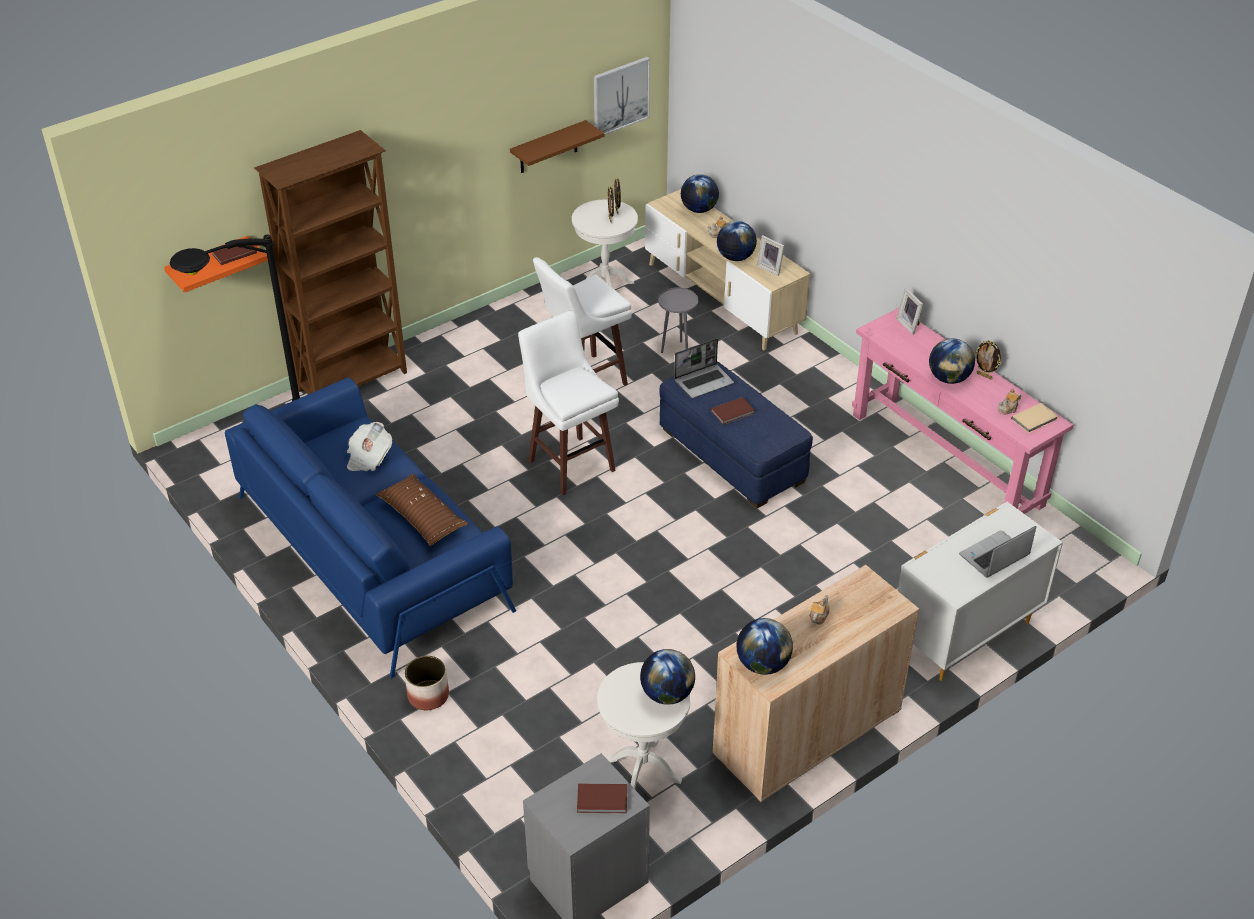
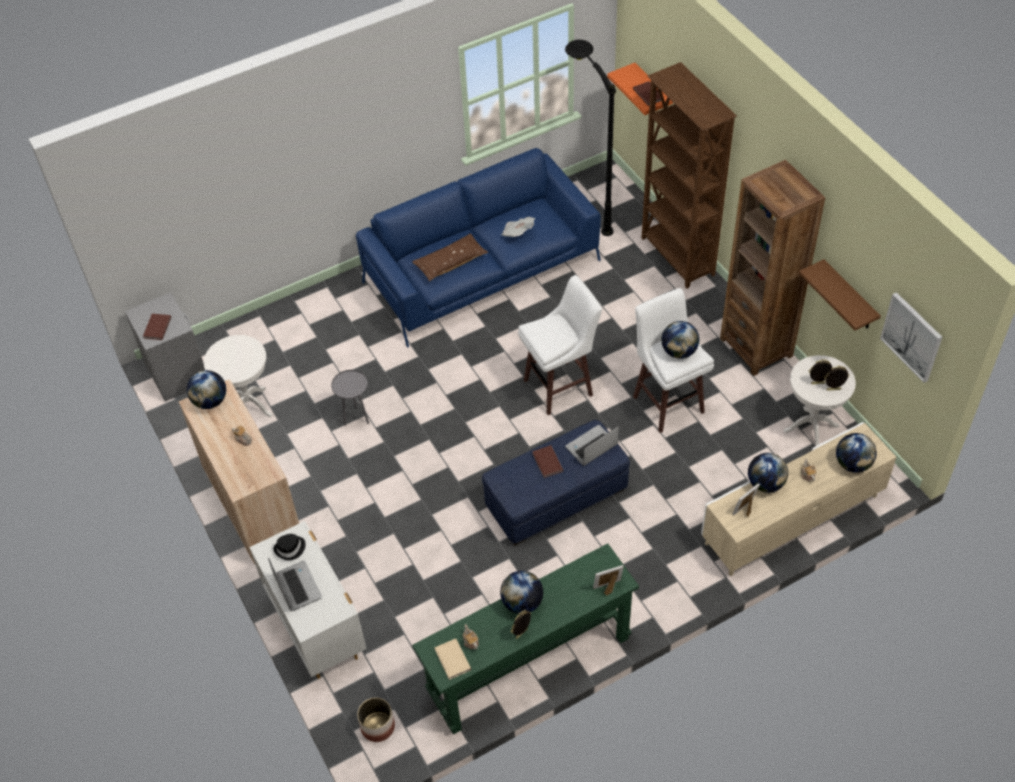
camera: 100 degrees right, 10 degrees up
(427, 695) = (342, 300): planter -> planter (378, 726)
(496, 321) = (756, 347): none -> brown bookcase
(667, 694) = (233, 370): globe -> globe (679, 351)
(676, 350) = (708, 474): grey side table -> grey side table (356, 418)
(704, 381) = (591, 447): laptop -> laptop turned 75 degrees clockwise
(945, 570) = (290, 549): none -> black hat
(946, 459) = (529, 665): pink console table -> green console table

